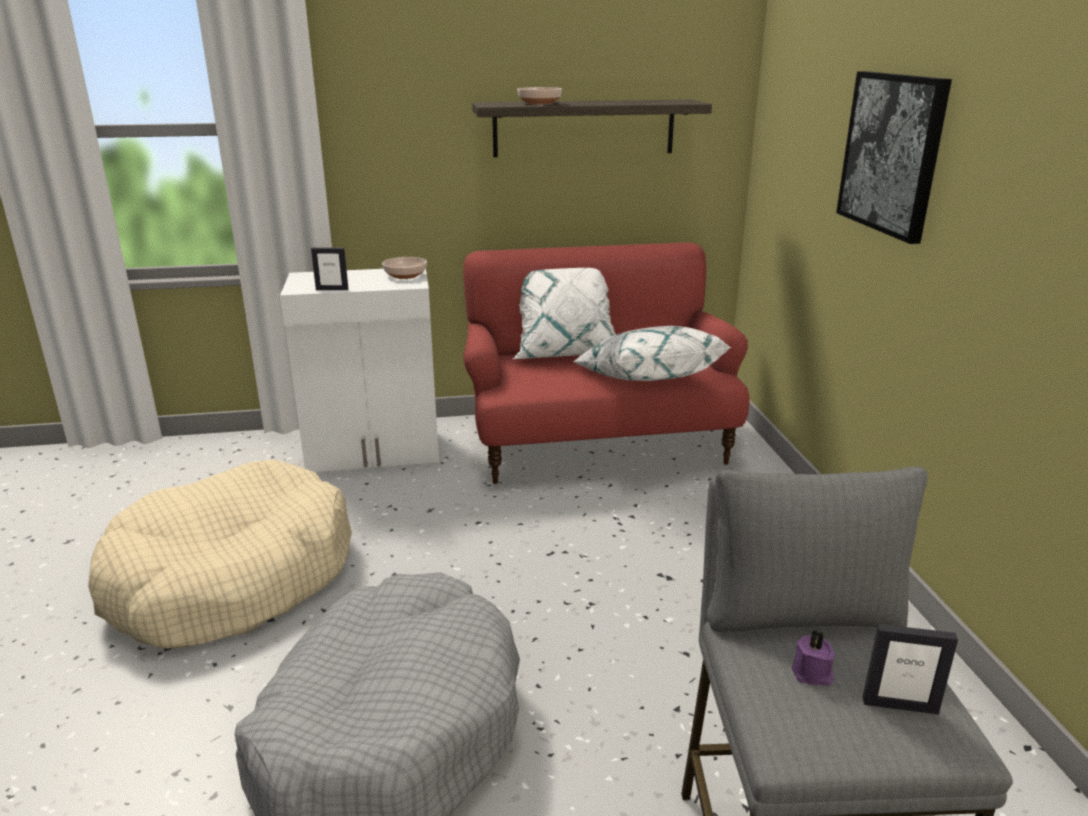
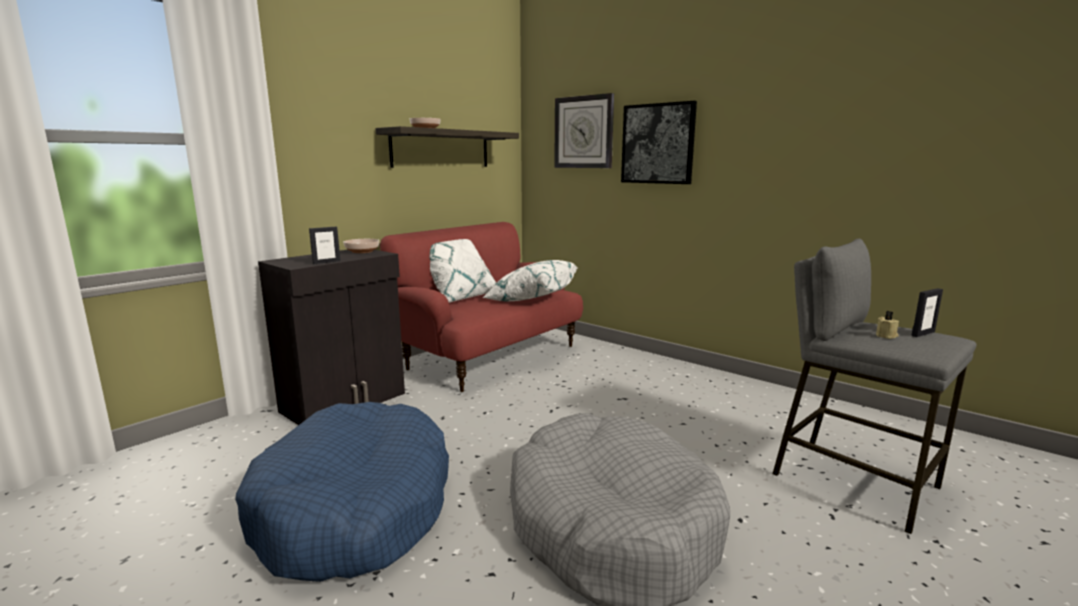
camera: 40 degrees left, 10 degrees down
(231, 578) = (355, 509): beige dog bed -> blue dog bed
(374, 452) = (345, 402): white cabinet -> black cabinet
(812, 674) = (886, 336): purple candle -> beige candle
(815, 109) = (583, 132): none -> wall clock

